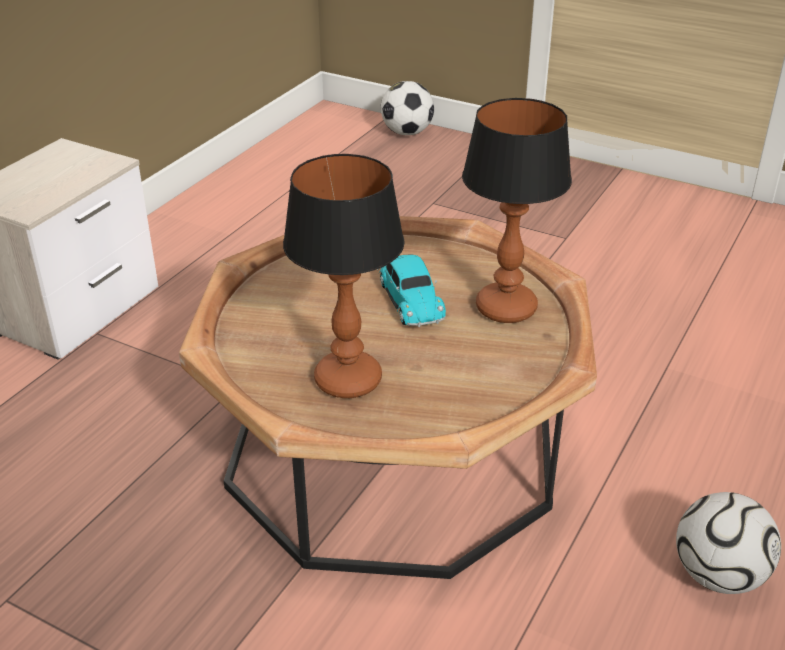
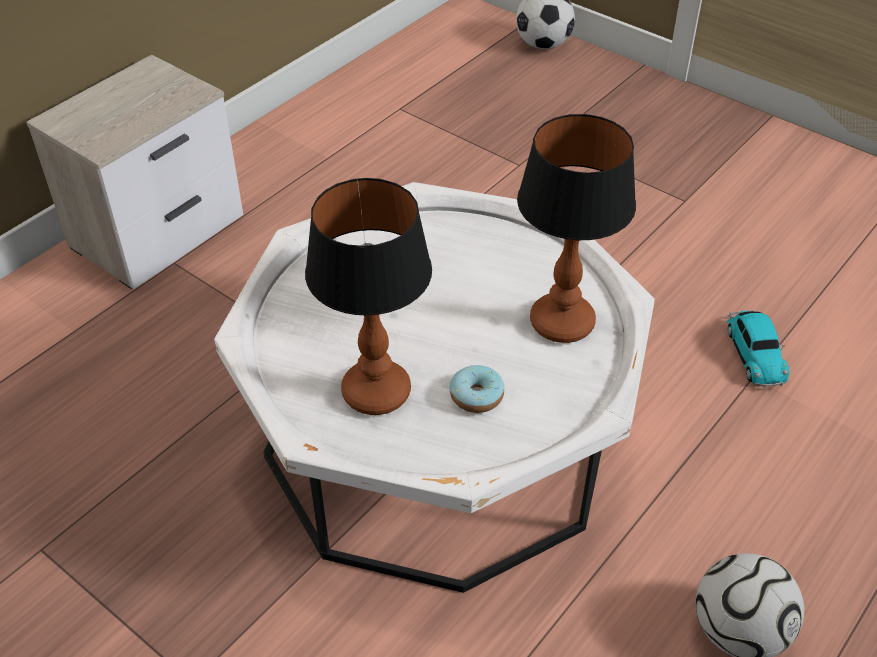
camera: 10 degrees right, 10 degrees up
(392, 452) = (438, 440): brown coffee table -> white coffee table
(409, 299) = (464, 298): toy car -> toy car (753, 352)
(444, 373) = (476, 396): none -> donut

